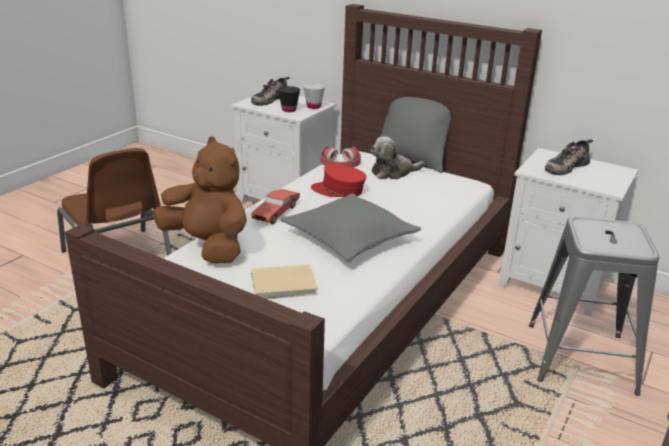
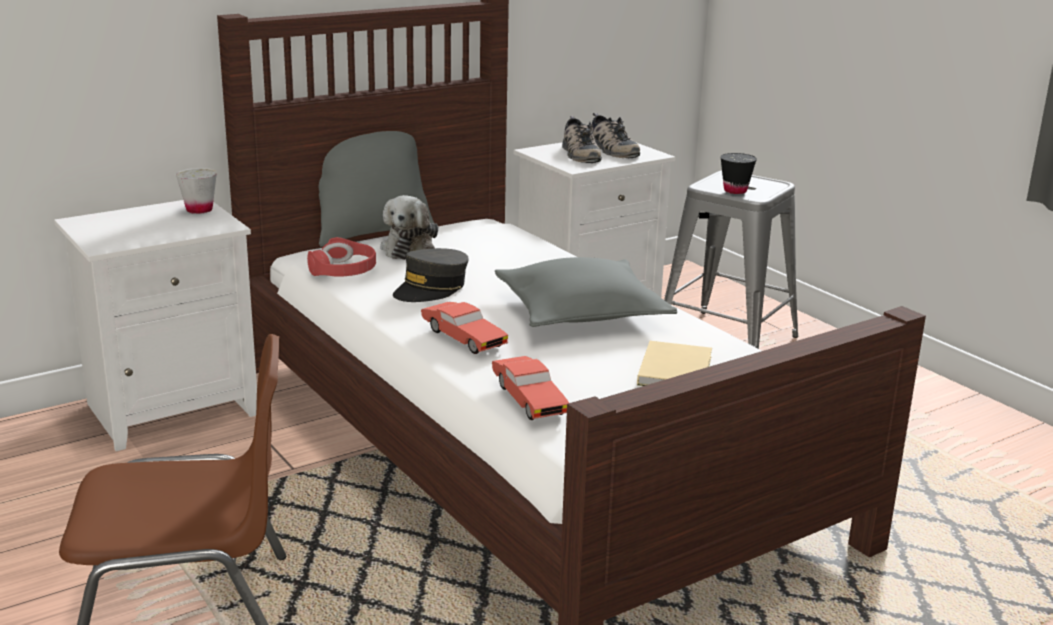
camera: 65 degrees left, 5 degrees down
(208, 246) = (528, 400): brown plush toy -> red toy car
(270, 99) = (111, 228): shoe -> shoe (611, 149)
(289, 110) = (189, 226): black cup -> black cup (735, 191)
(338, 190) = (431, 288): red cap -> grey cap

